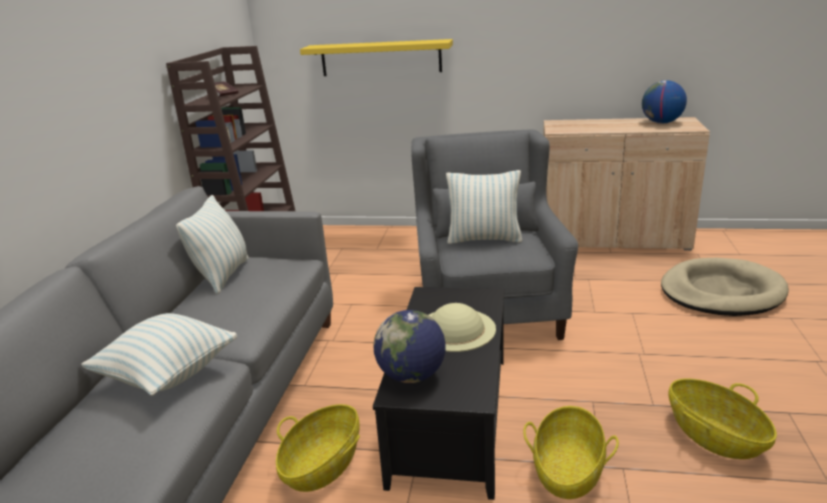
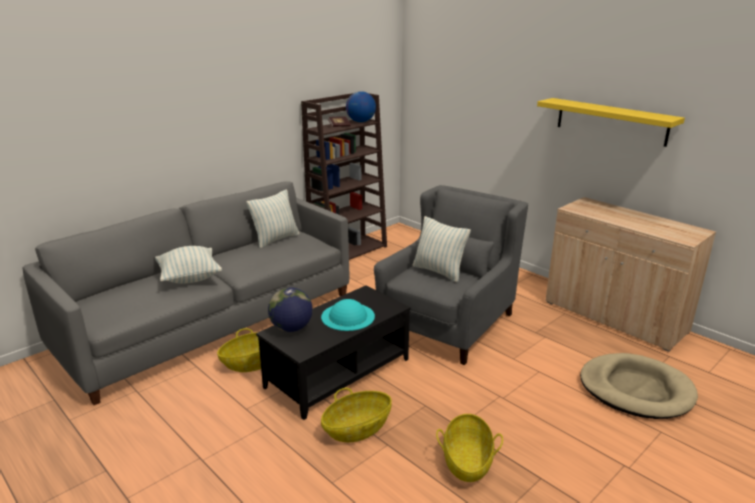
camera: 35 degrees right, 0 degrees up
(380, 58) = (475, 117): yellow shelf -> yellow shelf (611, 121)
(455, 329) = (348, 316): beige hat -> turquoise hat
(661, 122) = (671, 227): globe -> globe (360, 122)

